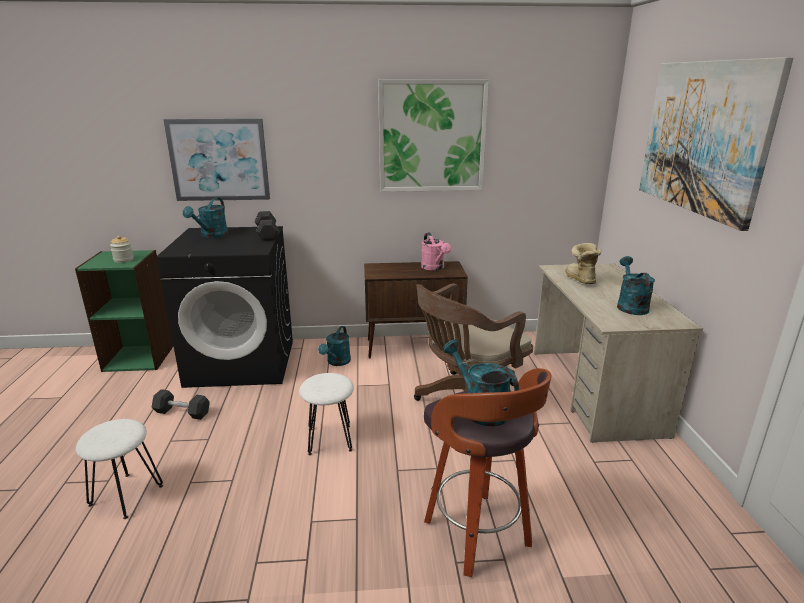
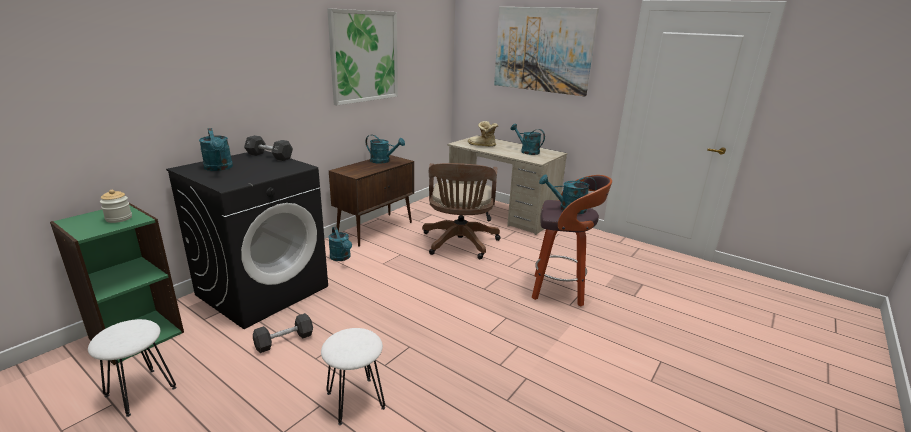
camera: 50 degrees left, 0 degrees up
(219, 160) = (194, 89): picture -> none
(330, 439) = (423, 296): white stool -> white stool (141, 391)
(434, 268) = (383, 161): pink watering can -> turquoise watering can

